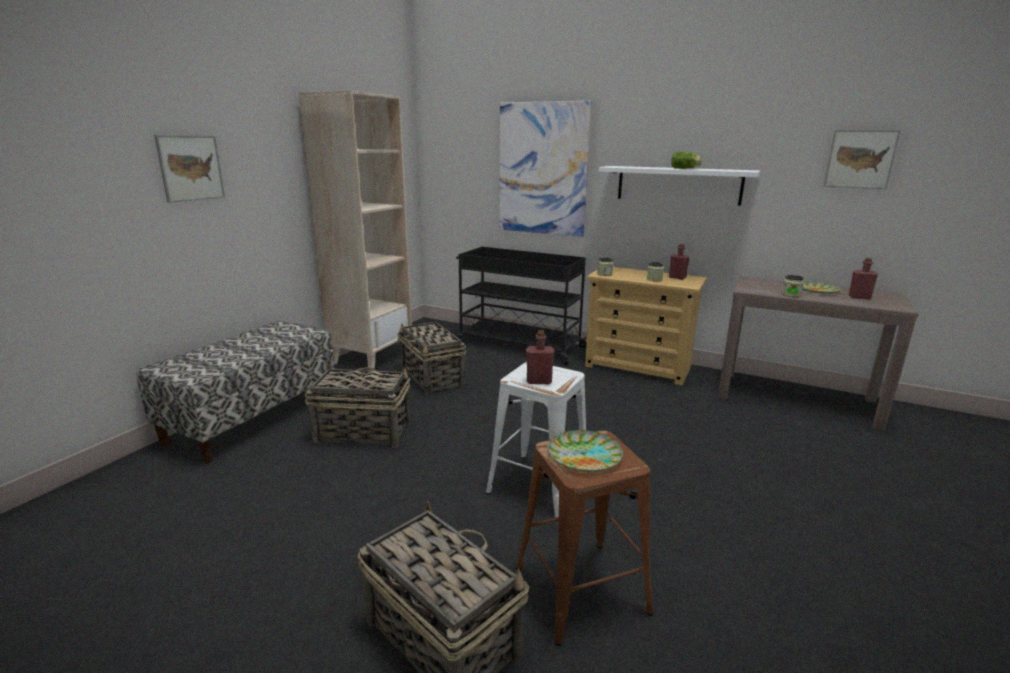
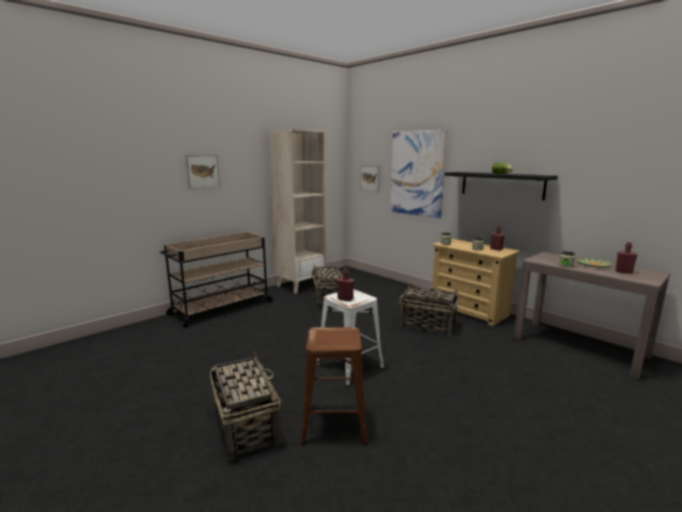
camera: 20 degrees right, 5 degrees down
(253, 418) = (220, 308): bench -> beige cart
(362, 432) = (270, 323): basket -> basket (427, 325)
(518, 345) = (394, 288): black cart -> none
(584, 455) = (330, 336): plate -> none
(678, 185) = (501, 185): white shelf -> black shelf
(860, 159) = (631, 168): picture -> picture (369, 178)

